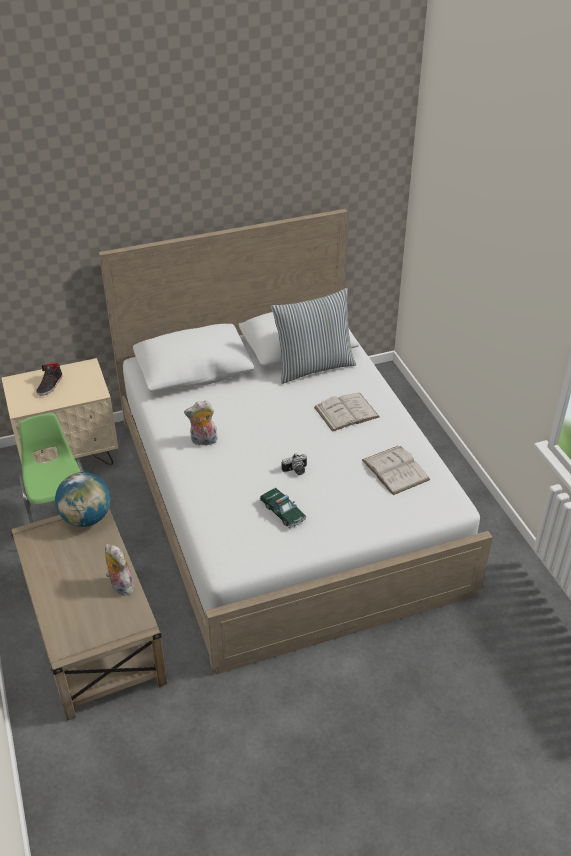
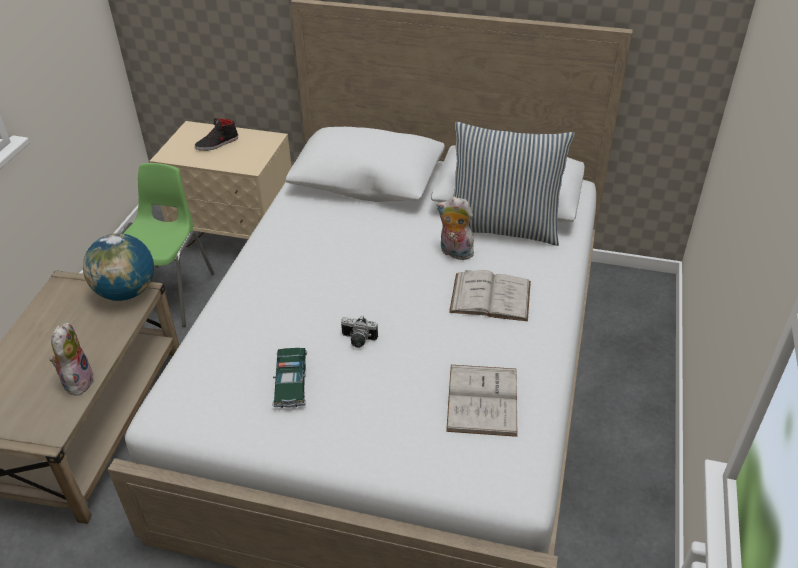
camera: 35 degrees right, 0 degrees up
(203, 441) = (294, 259): plush toy -> plush toy (454, 253)

